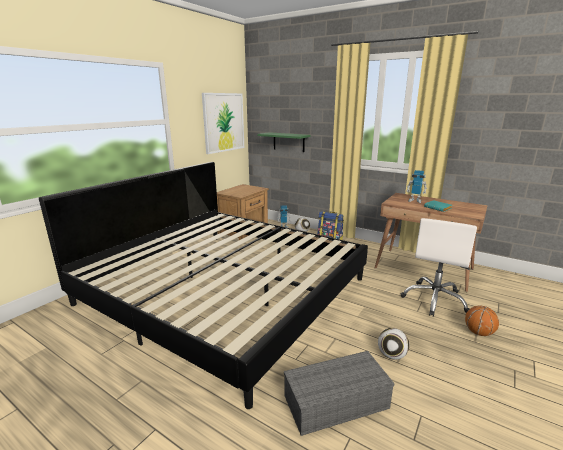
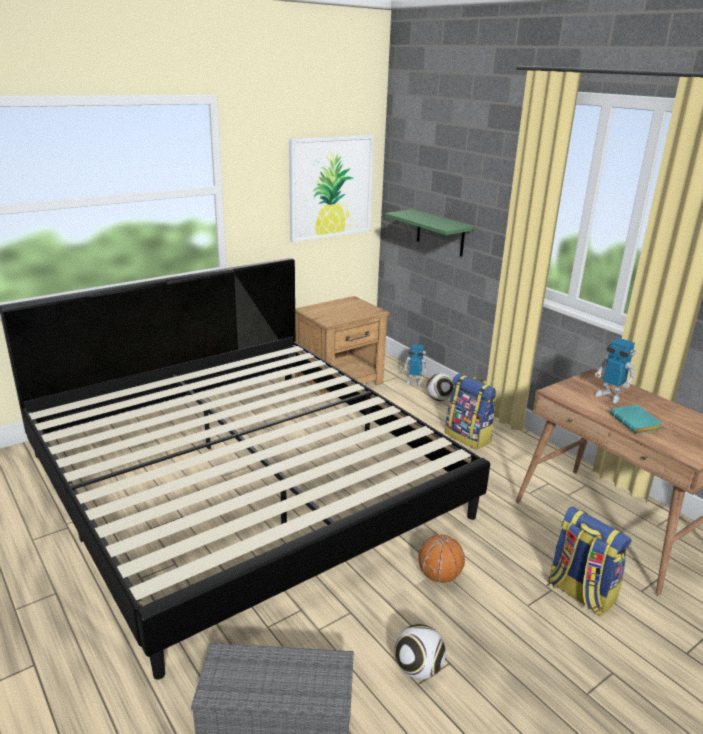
camera: 20 degrees right, 5 degrees up
(434, 299) = (579, 593): white office chair -> backpack
(478, 332) = (609, 680): basketball -> basketball (439, 576)

